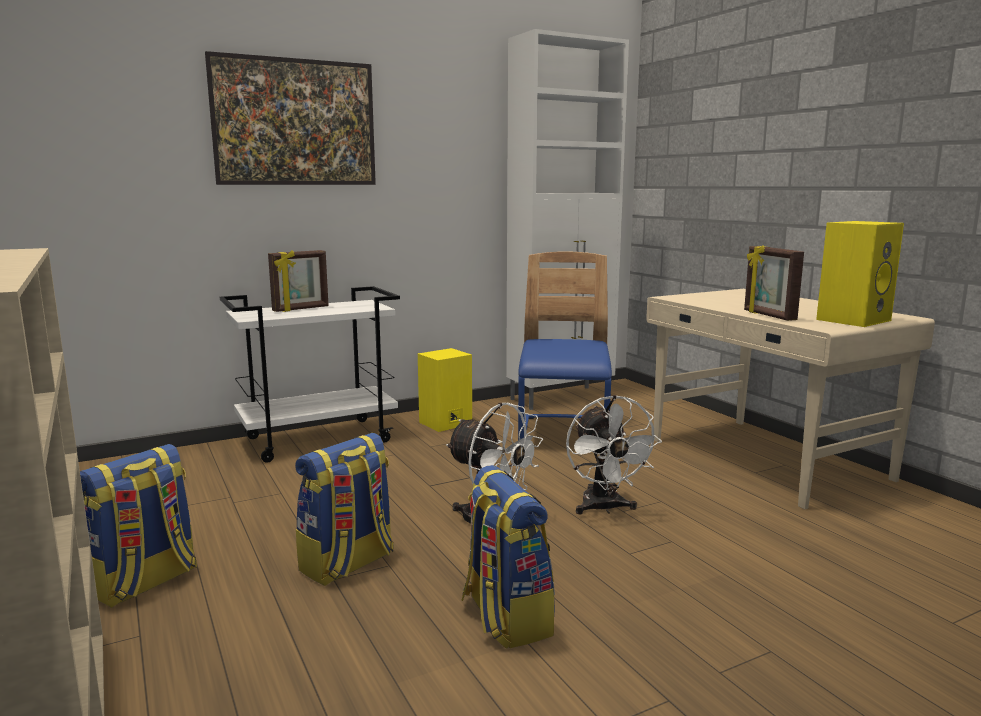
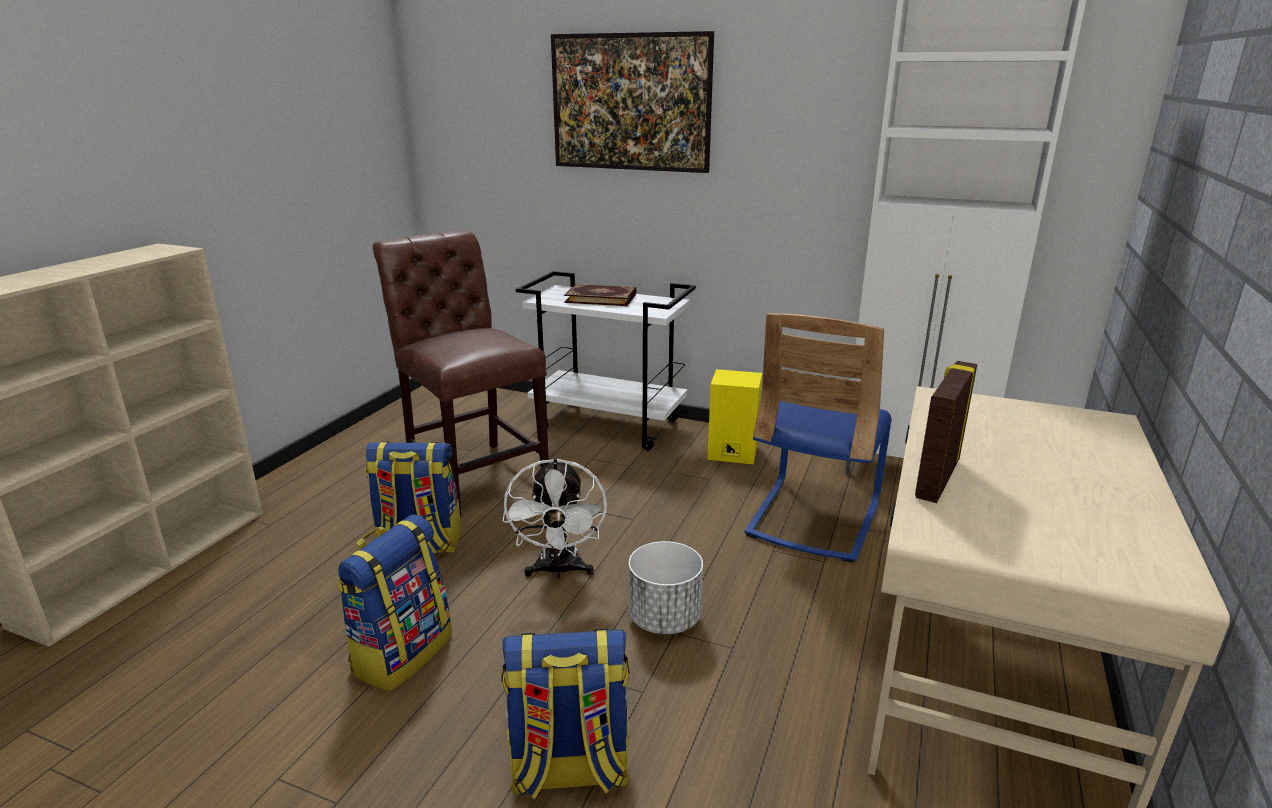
camera: 50 degrees right, 10 degrees up
(144, 583) = (329, 491): backpack -> backpack (569, 770)
(277, 507) = (474, 474): none -> brown chair
(301, 309) = (601, 298): picture frame -> book
(563, 434) = (813, 518): blue chair -> blue chair turned 150 degrees clockwise
(604, 508) = (665, 619): white fan -> white planter
(853, 320) = (1041, 543): yellow speaker -> none

